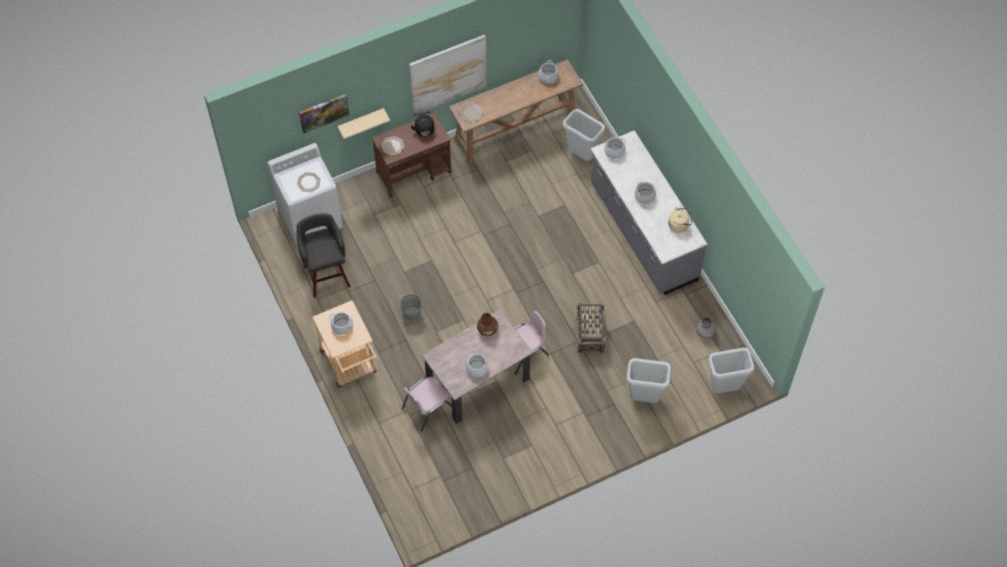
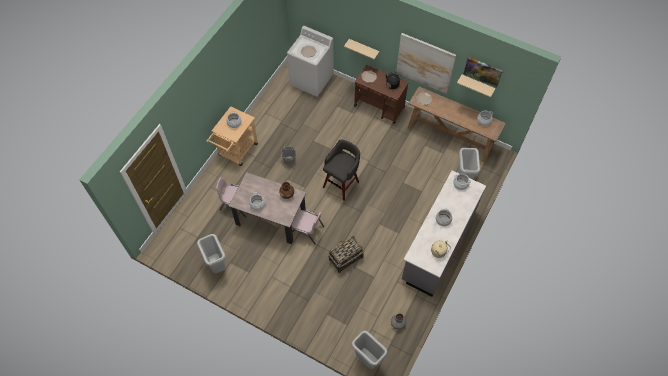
camera: 55 degrees right, 0 degrees up
(324, 112) = (342, 21): picture -> picture (483, 71)
(326, 275) = (283, 107): grey stool -> grey stool (341, 184)
(519, 47) = (477, 85): none -> beige shelf
(644, 398) = (325, 315): grey trash can -> grey trash can (216, 265)

